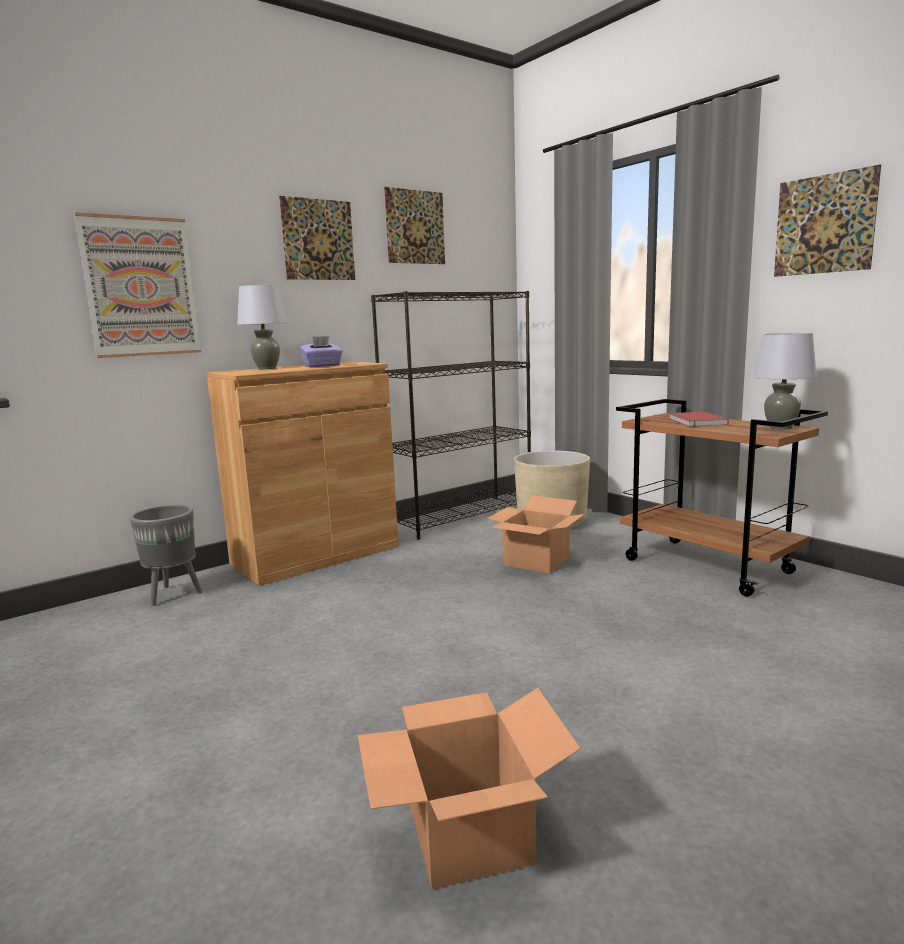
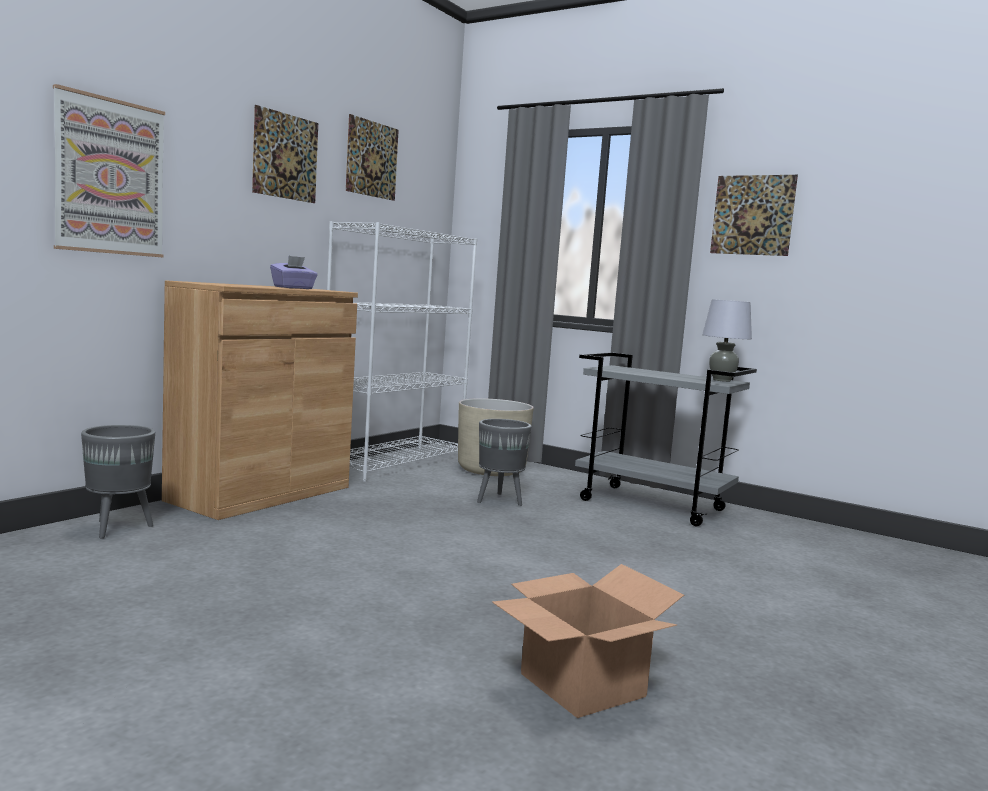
camera: 20 degrees left, 5 degrees down
(267, 368) = (232, 284): grey table lamp -> none
(461, 516) = (395, 463): black bookcase -> white bookcase
(537, 561) = (500, 500): cardboard box -> grey planter
(695, 422) = (648, 372): red book -> none
(709, 566) = (653, 505): brown cart -> grey cart

